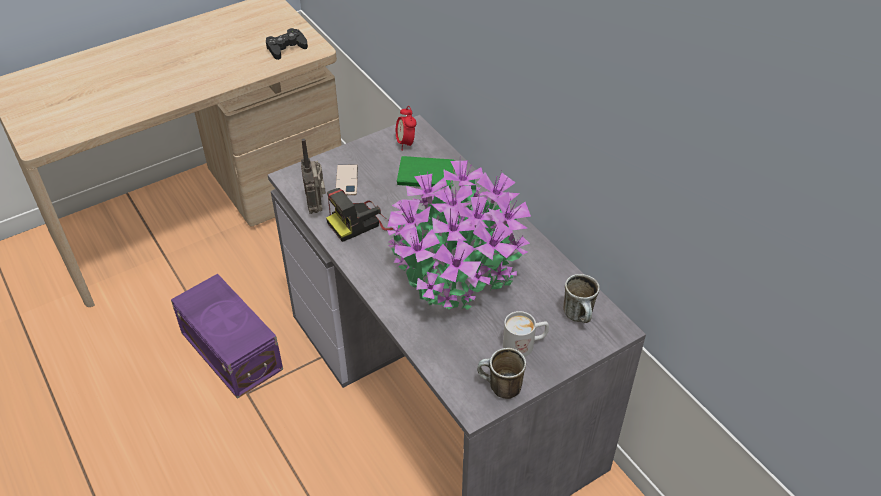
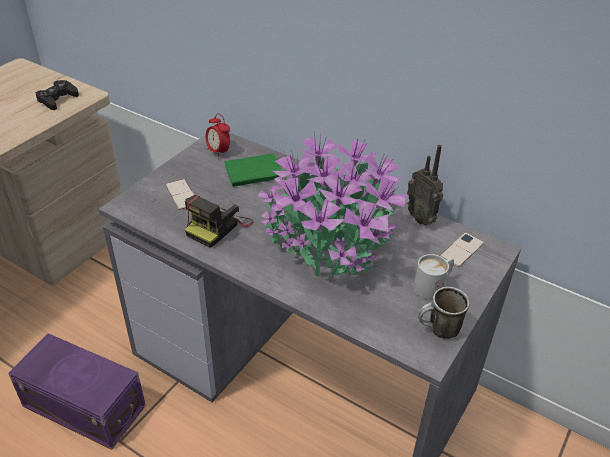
camera: 25 degrees left, 5 degrees down
(316, 206) = (166, 224): radio -> radio (422, 218)
(580, 317) = (461, 250): mug -> phone

